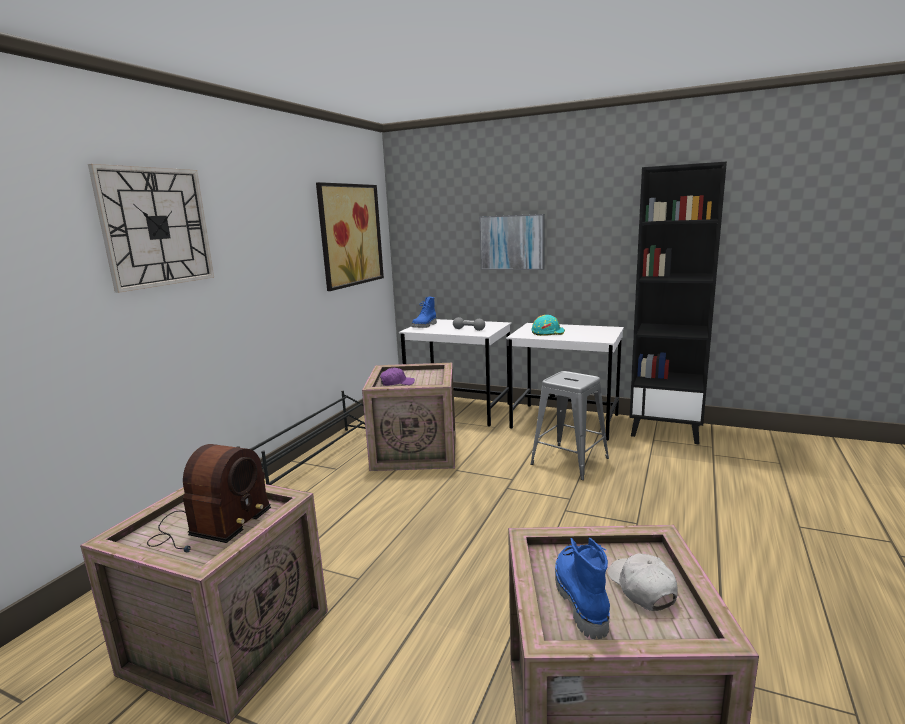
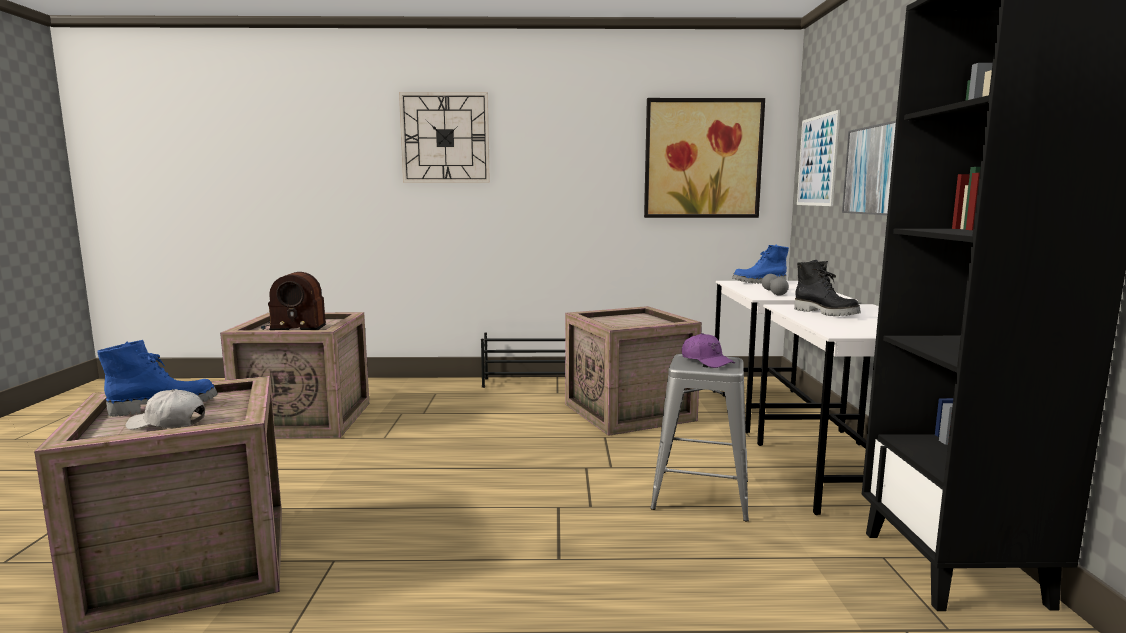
camera: 65 degrees right, 5 degrees down
(397, 383) = (609, 320): purple cap -> purple cap (706, 361)
(429, 234) = (817, 161): none -> picture
(548, 333) = (826, 313): turquoise hard hat -> black boot
(641, 588) = (168, 423): white cap -> white cap turned 135 degrees counterclockwise

